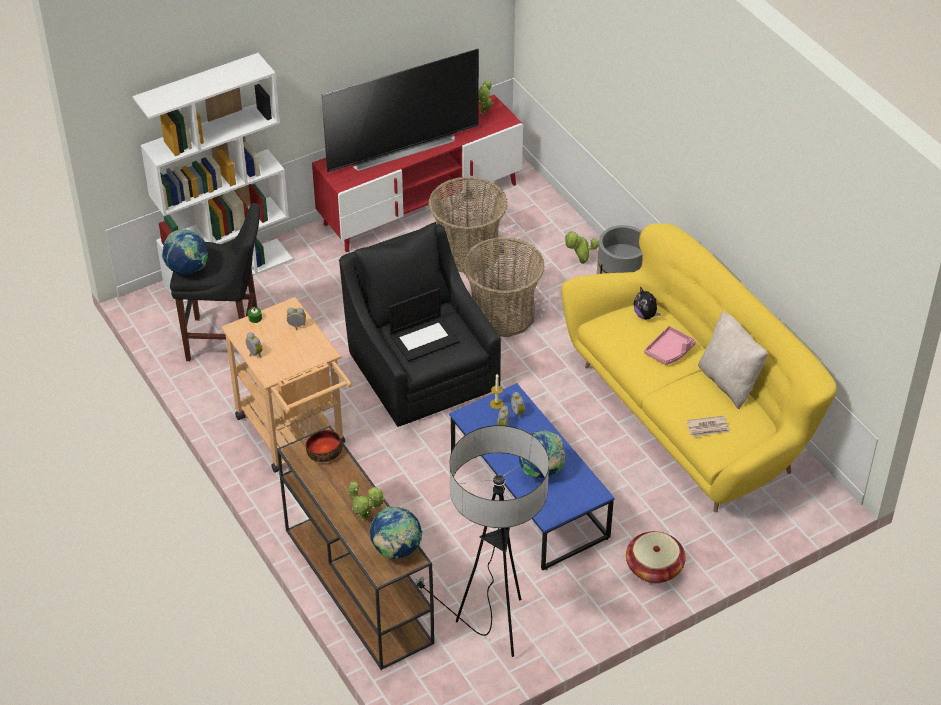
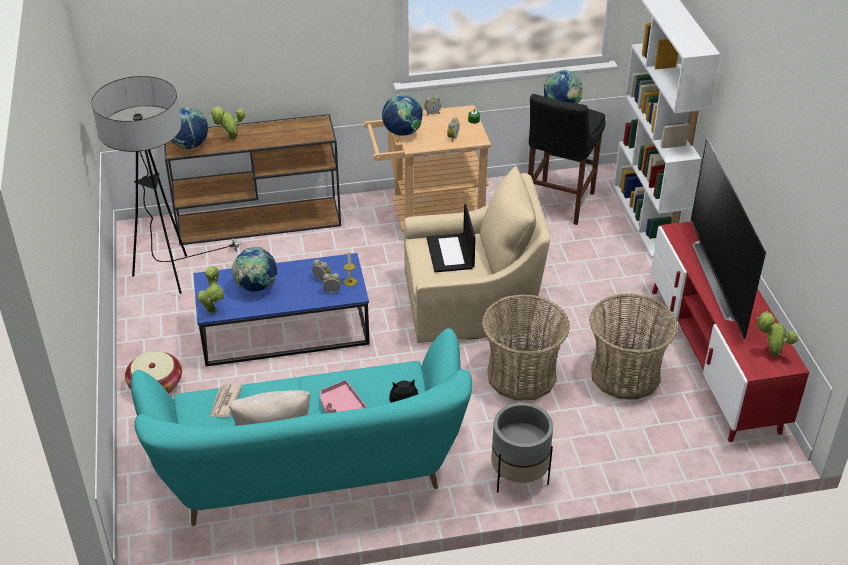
camera: 110 degrees right, 5 degrees down
(304, 365) = (402, 133): none -> globe
(324, 451) = (310, 133): bowl -> none
(421, 368) = (472, 304): black armchair -> beige armchair
(580, 262) = (577, 458): potted plant -> potted plant (213, 310)
(690, 416) = (311, 472): yellow sofa -> turquoise sofa

